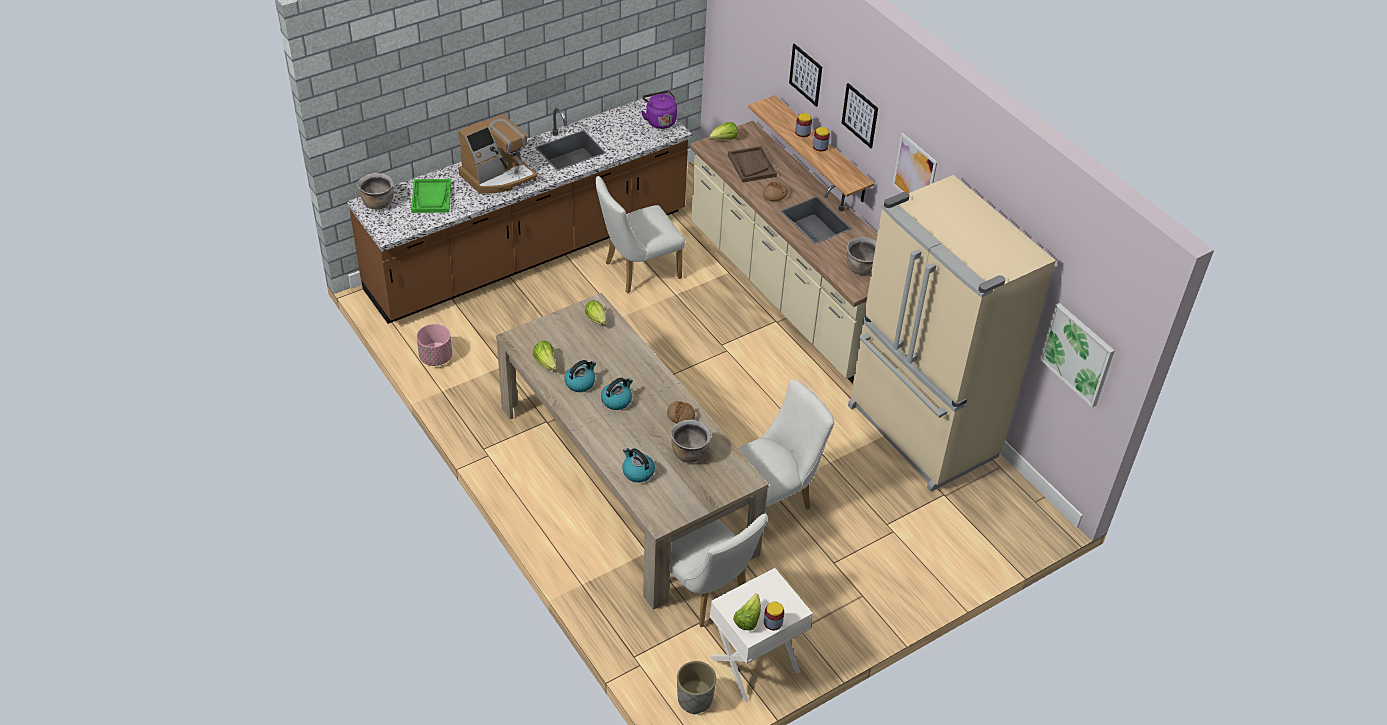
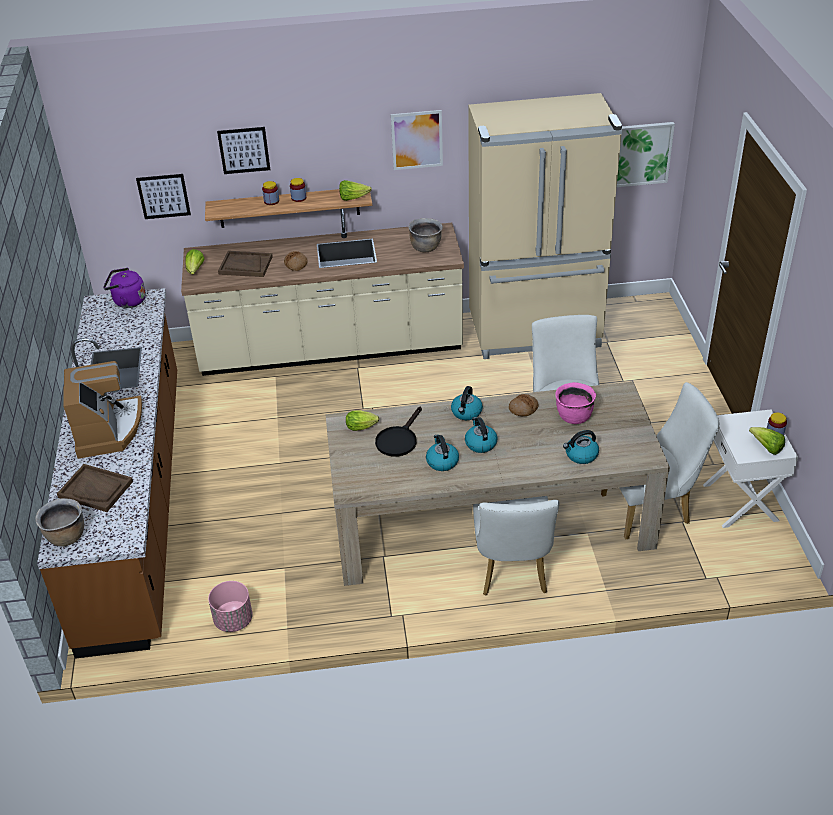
camera: 60 degrees left, 5 degrees down
(431, 197) = (96, 489): green tray -> brown tray
(546, 363) = (399, 478): lettuce -> lettuce (353, 198)
(593, 347) = (398, 439): none -> black frying pan
(637, 271) = (227, 433): white chair -> white chair (512, 572)
(653, 379) = (466, 413): none -> kettle
(689, 453) = (573, 417): brown cooking pot -> pink cooking pot
(695, 699) = (766, 551): grey planter -> none
(860, 115) = (331, 137): picture -> picture (163, 196)

